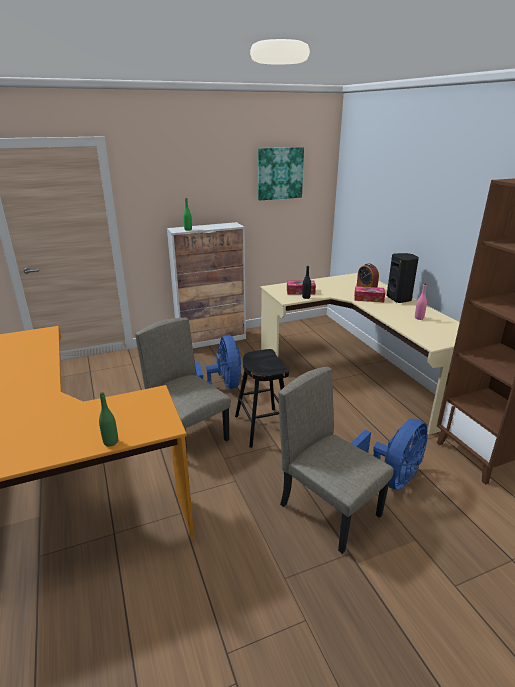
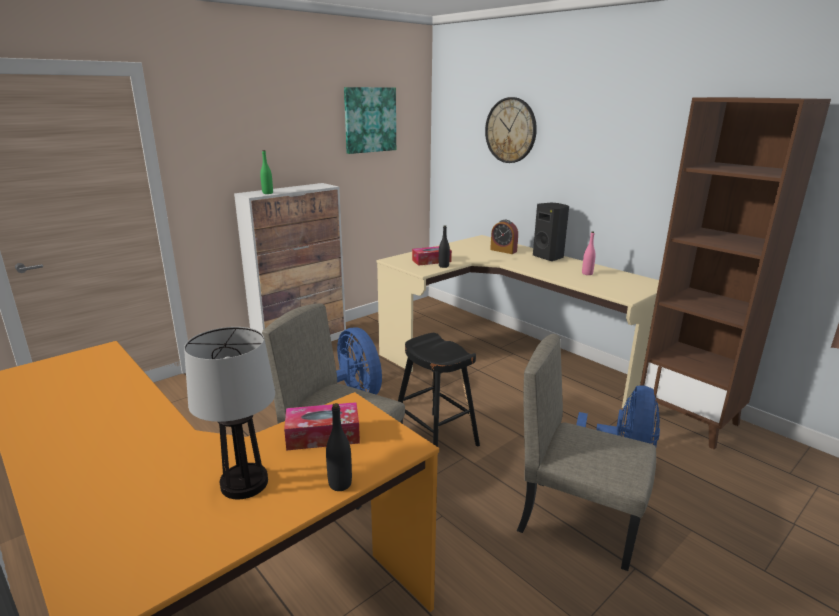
camera: 20 degrees left, 5 degrees down
(61, 429) = (244, 484): none -> table lamp
(111, 442) = (340, 484): green bottle -> black bottle
(368, 298) = (515, 260): tissue box -> tissue box (323, 435)
(388, 187) = (511, 130): none -> wall clock

